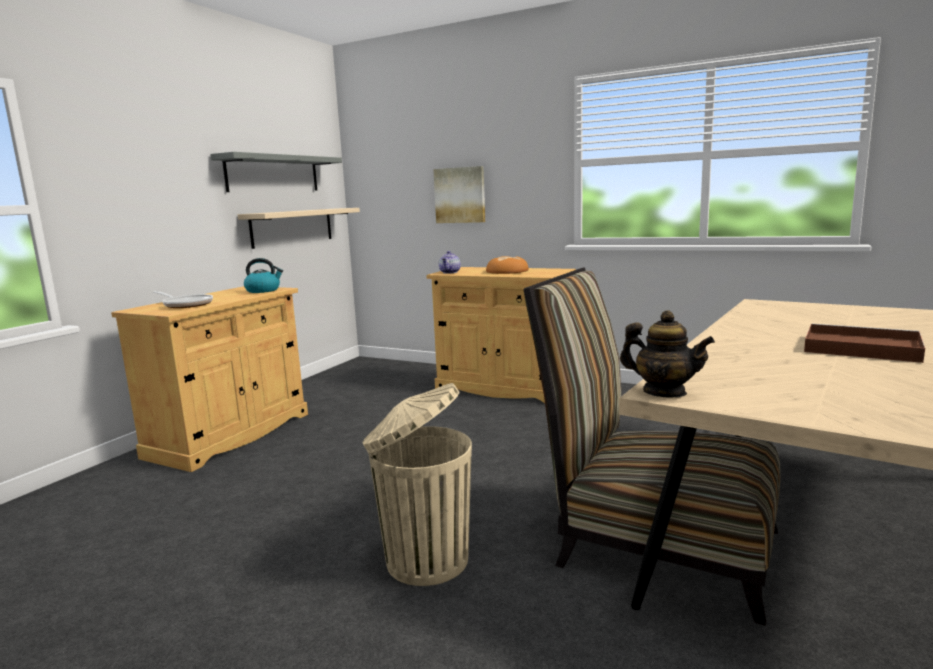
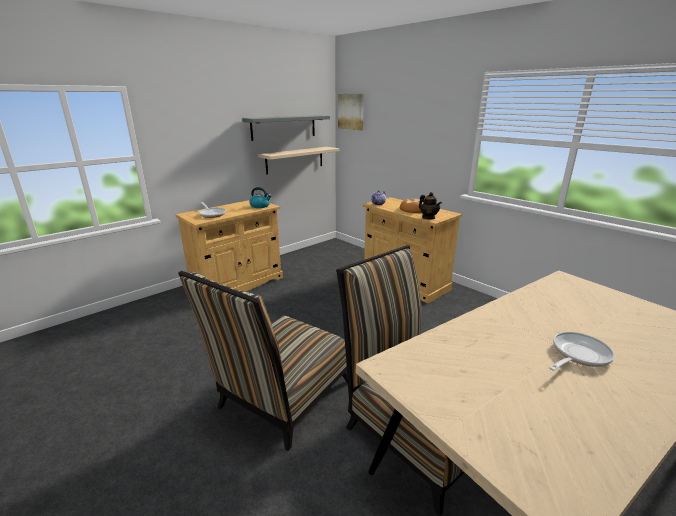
camera: 20 degrees right, 10 degrees up
(424, 560) = (281, 399): beige trash can -> chair
(460, 195) = (400, 148): picture -> picture (351, 111)
(664, 392) = (386, 367): teapot -> teapot (428, 218)
(858, 347) = (578, 355): brown tray -> frying pan

